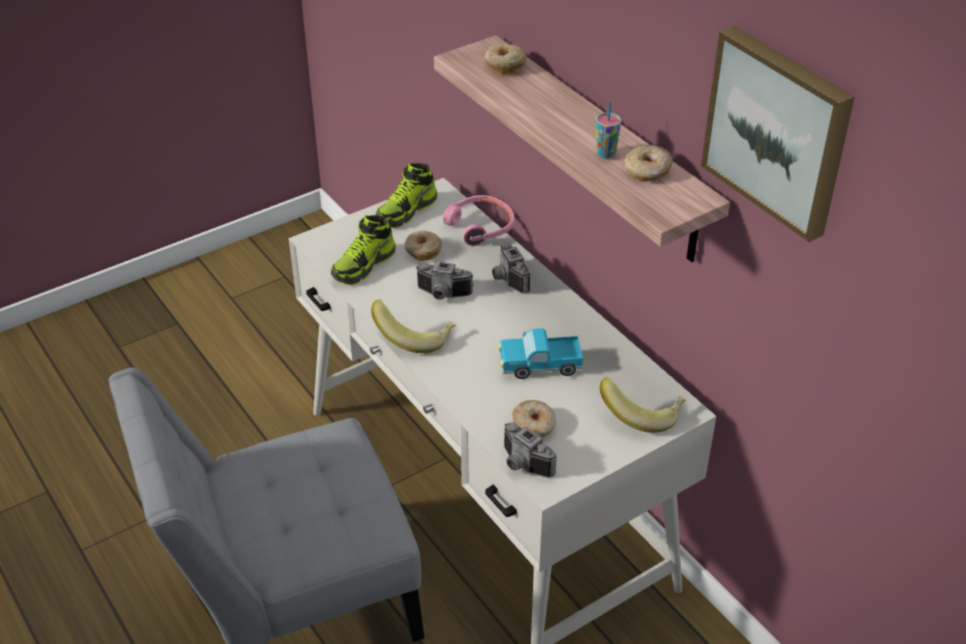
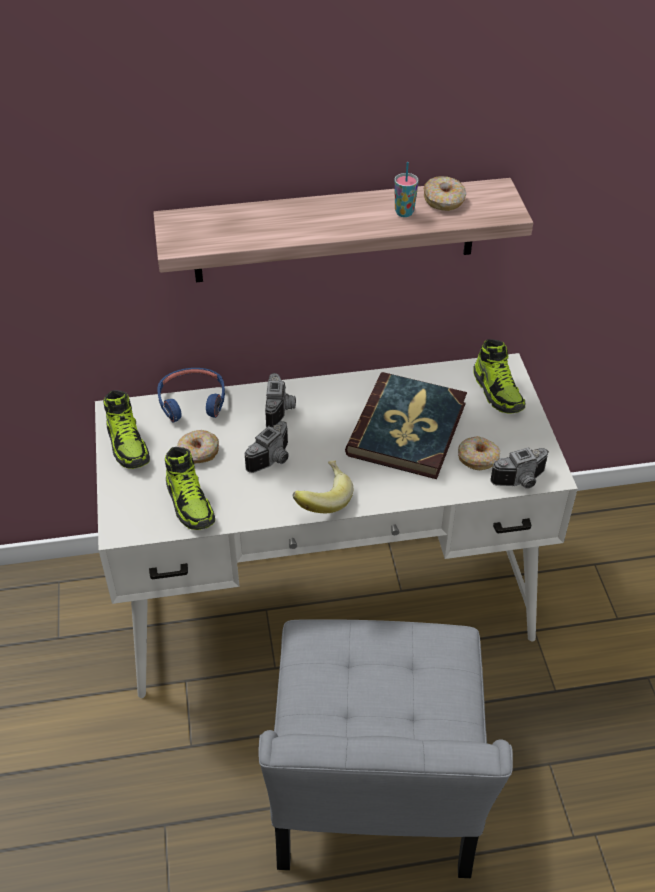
camera: 65 degrees left, 5 degrees up
(480, 226) = (192, 401): pink headphones -> blue headphones
(504, 65) = (214, 222): donut -> none
(507, 279) = (281, 410): camera -> camera turned 90 degrees counterclockwise
(539, 366) = (408, 429): toy truck -> book
(642, 414) = (498, 391): banana -> shoe
(779, 130) = (562, 87): picture -> none

